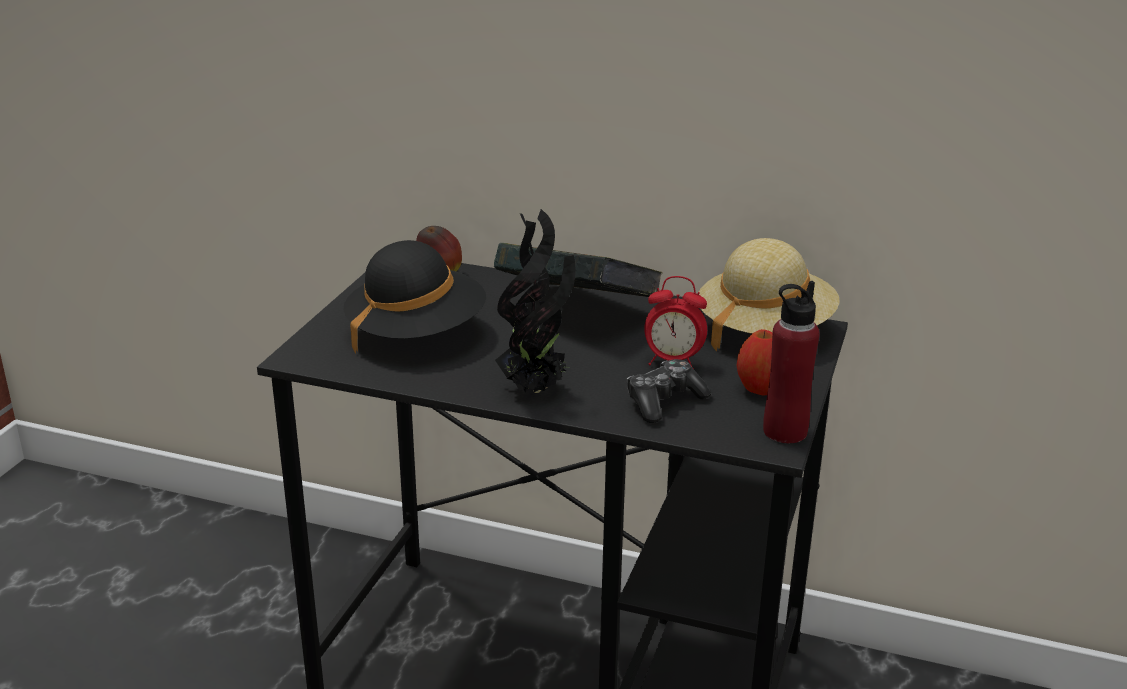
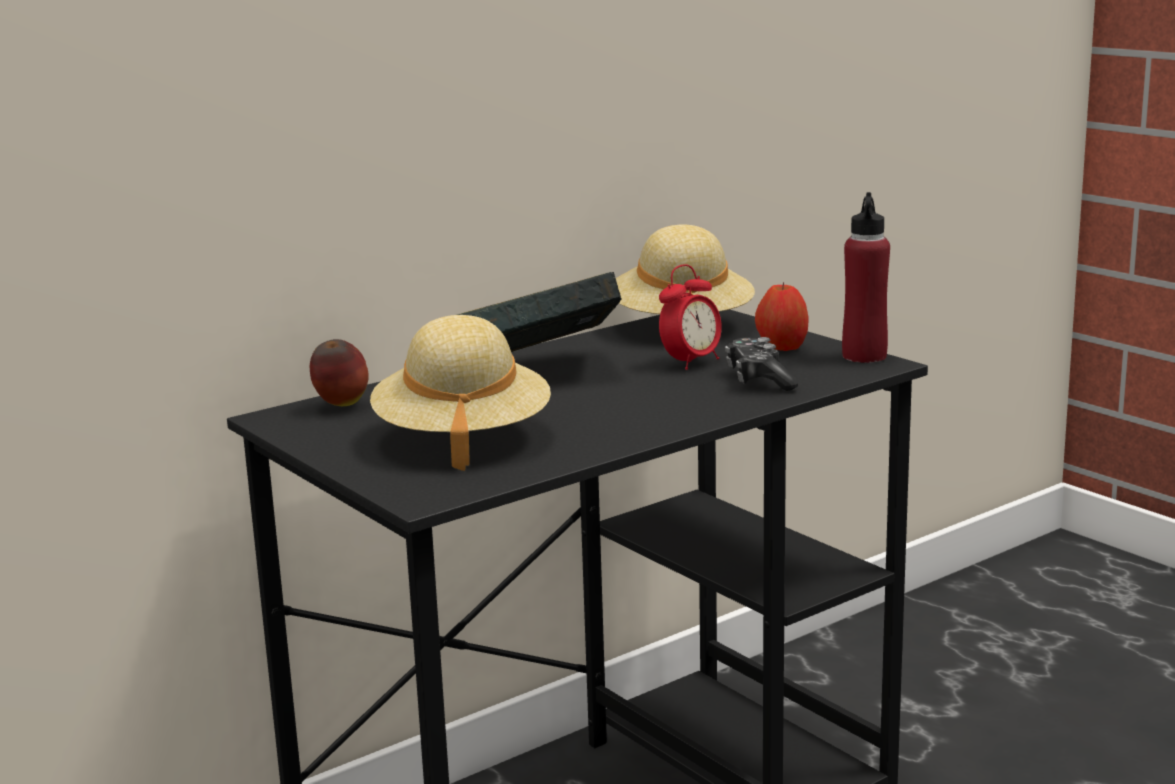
camera: 55 degrees left, 10 degrees down
(416, 333) = (462, 438): black hat -> beige hat
(536, 389) = (666, 415): potted plant -> none

